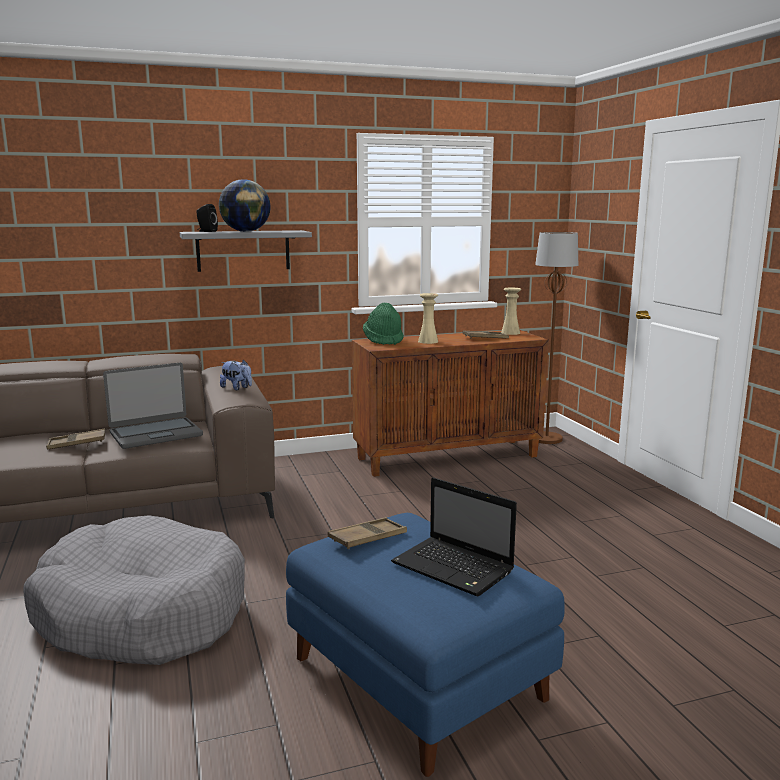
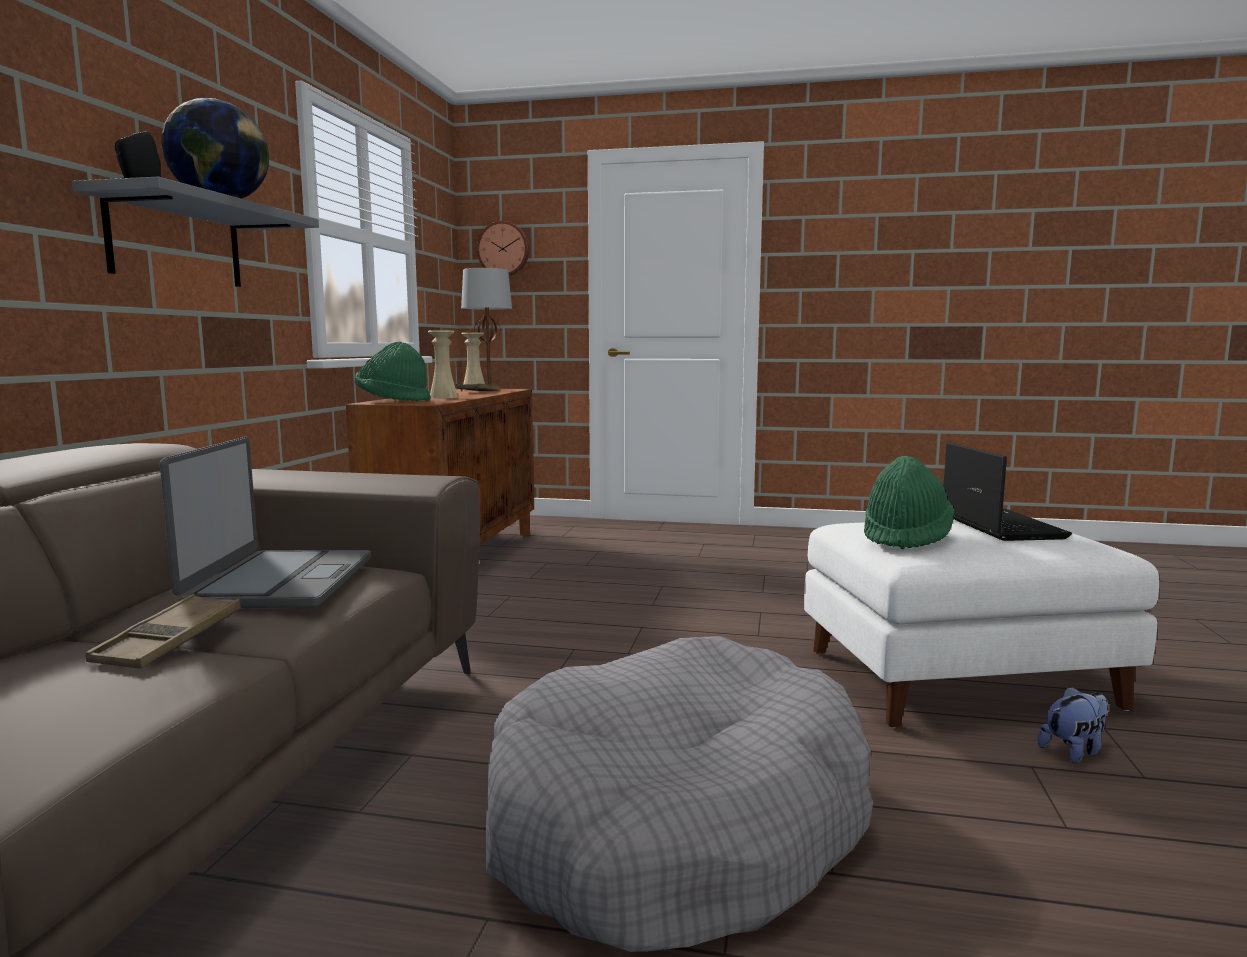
camera: 60 degrees left, 5 degrees down
(237, 388) = (350, 473): plush toy -> plush toy (1074, 750)
(367, 538) = (906, 537): brown tray -> green hat
(419, 680) = (960, 678): blue ottoman -> white ottoman
(455, 568) = (998, 526): laptop -> laptop turned 75 degrees counterclockwise
(590, 212) = (504, 249): none -> wall clock

